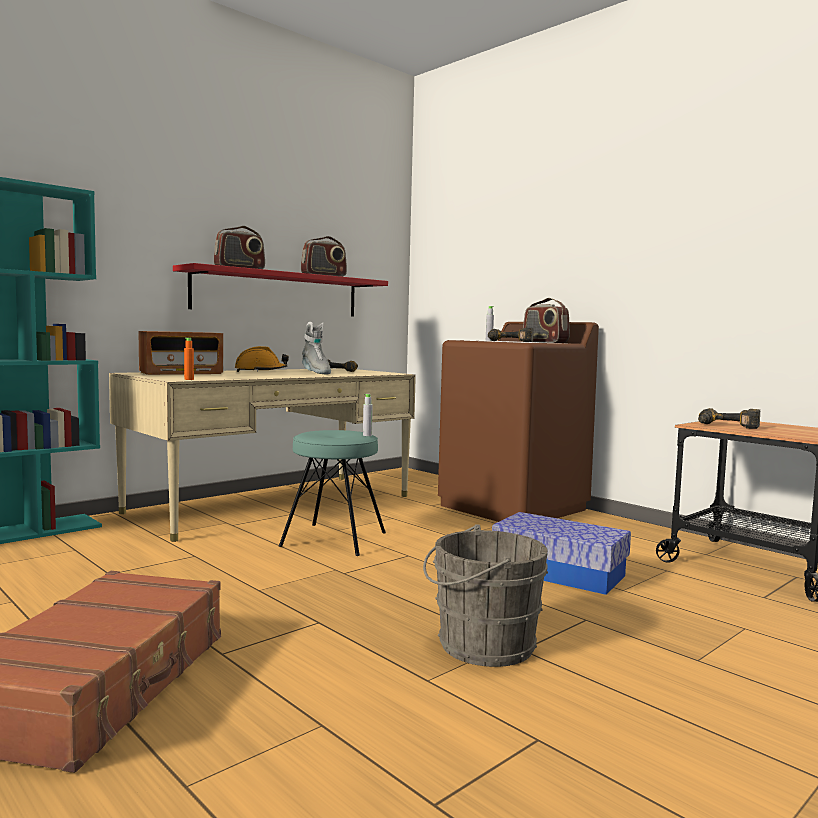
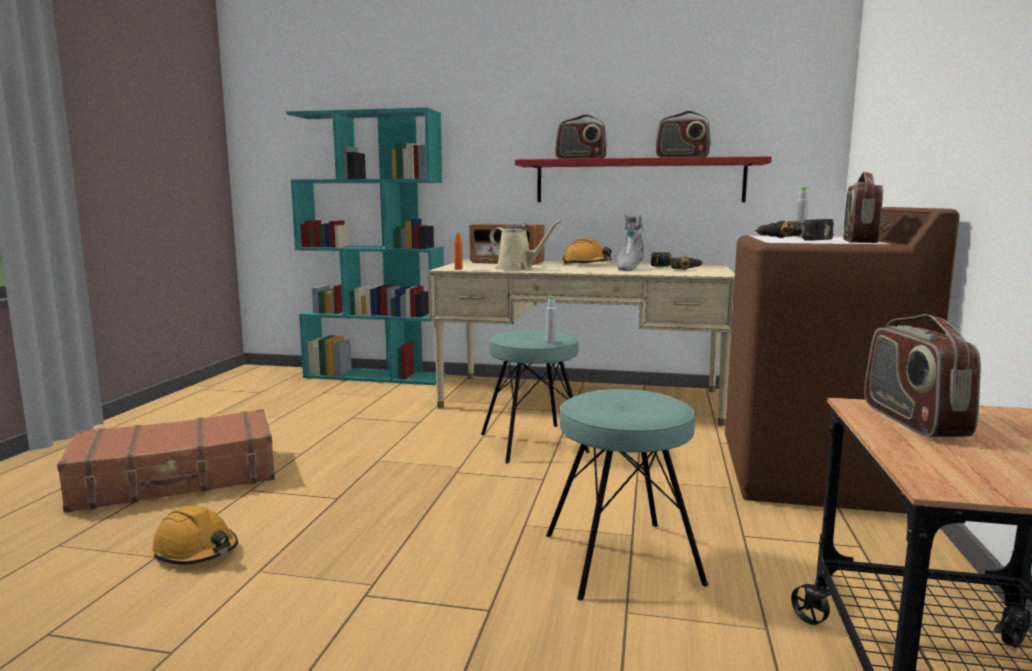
camera: 55 degrees right, 5 degrees up
(237, 376) = (518, 269): none -> beige watering can
(340, 702) = (196, 551): none -> orange hard hat
(480, 645) = (354, 572): grey bucket -> none
(559, 572) = (621, 559): storage box -> turquoise stool
(726, 426) = (912, 420): power drill -> radio

